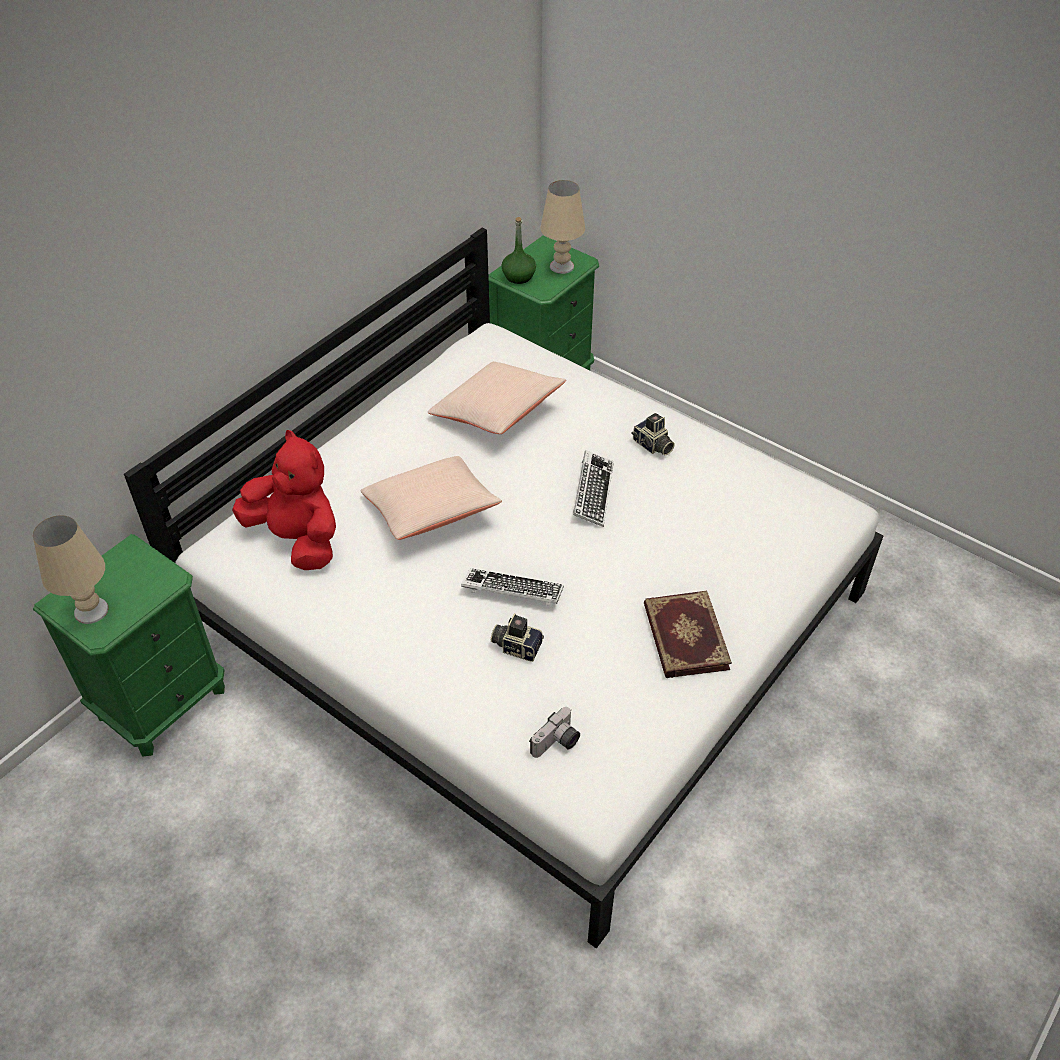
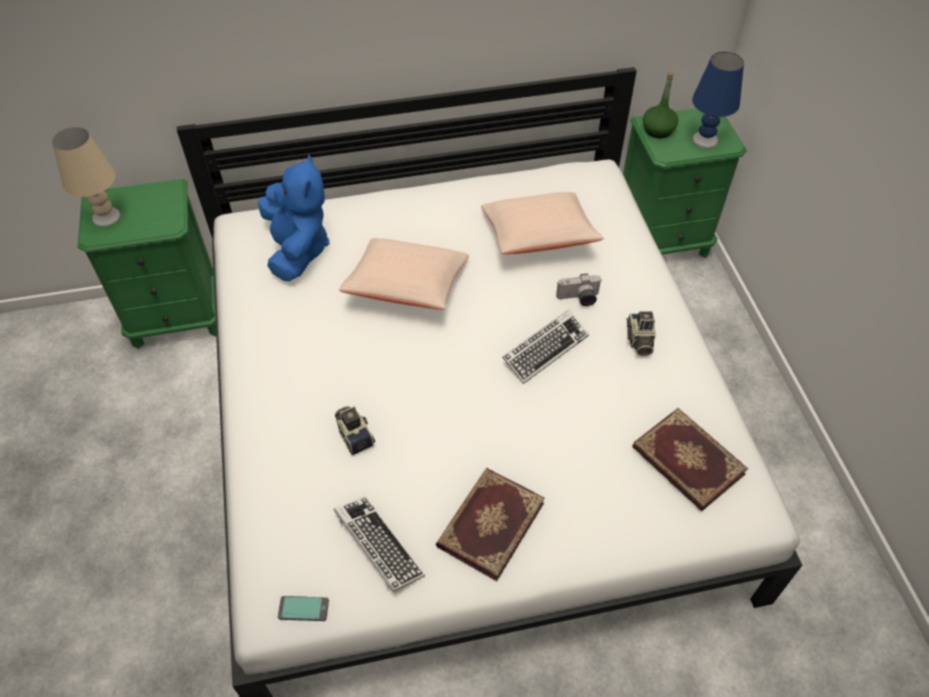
camera: 40 degrees right, 5 degrees up
(297, 539) = (297, 250): red plush toy -> blue plush toy
(512, 591) = (397, 389): keyboard -> keyboard (378, 546)
(557, 743) = (299, 535): camera -> camera (578, 299)
(562, 266) = (705, 140): beige table lamp -> blue table lamp
(618, 789) = (303, 608): none -> phone
(767, 507) = (686, 462): none -> book

